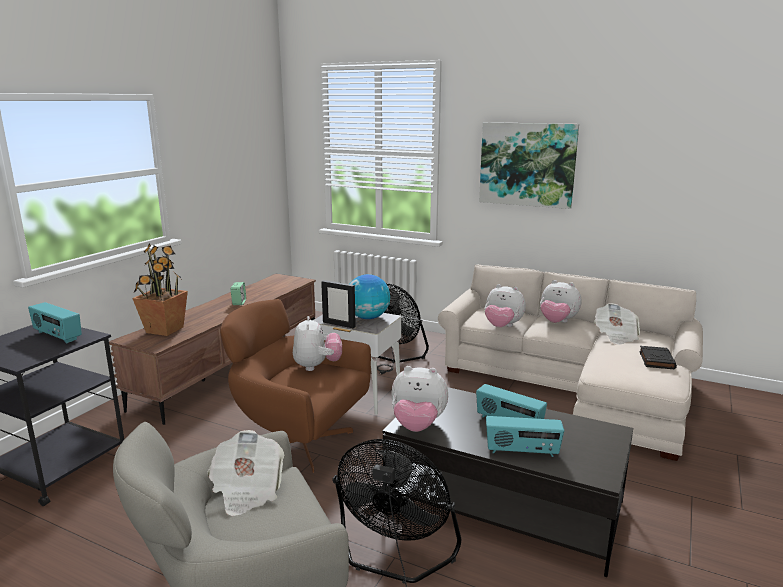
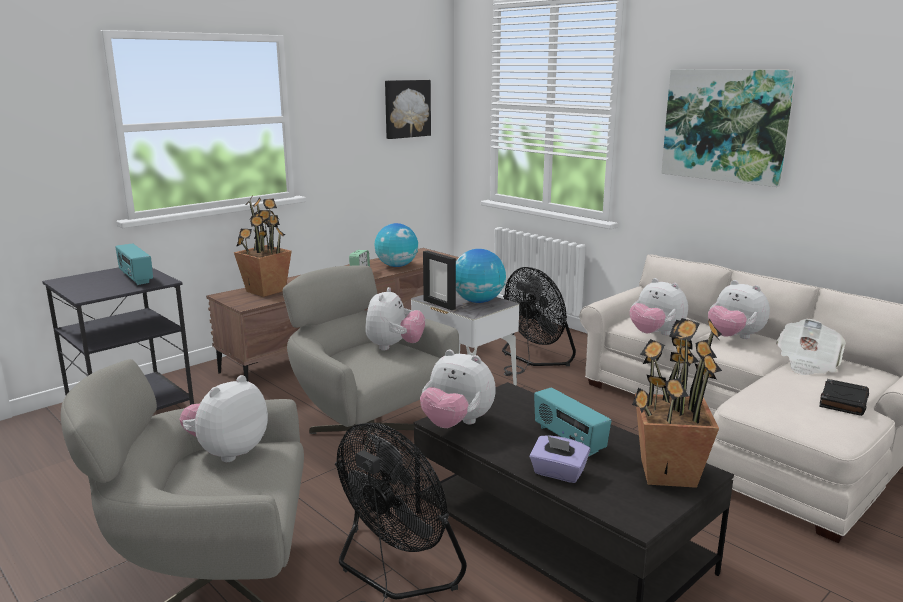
camera: 20 degrees right, 0 degrees up
(247, 490) = (227, 452): newspaper -> plush toy
(252, 155) = (406, 108): none -> picture
(266, 293) = (397, 266): none -> globe
(298, 441) = (367, 431): brown armchair -> grey armchair
(522, 451) = (558, 473): radio -> purple tissue box
(592, 435) = (667, 472): none -> potted plant

